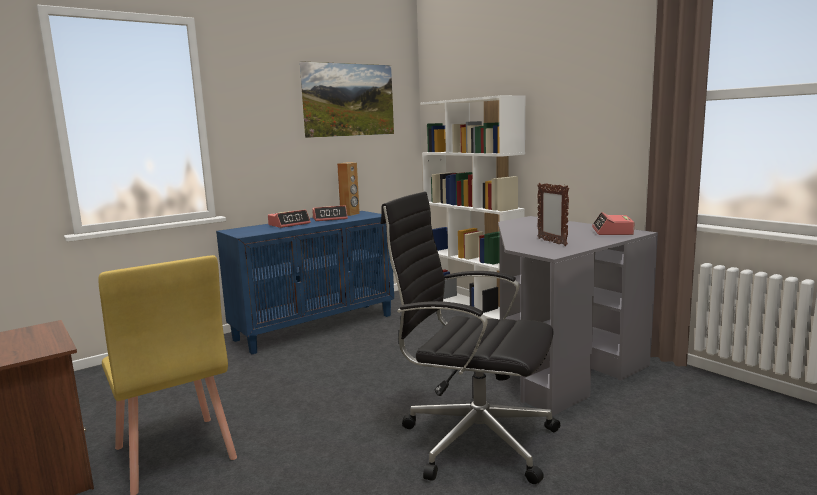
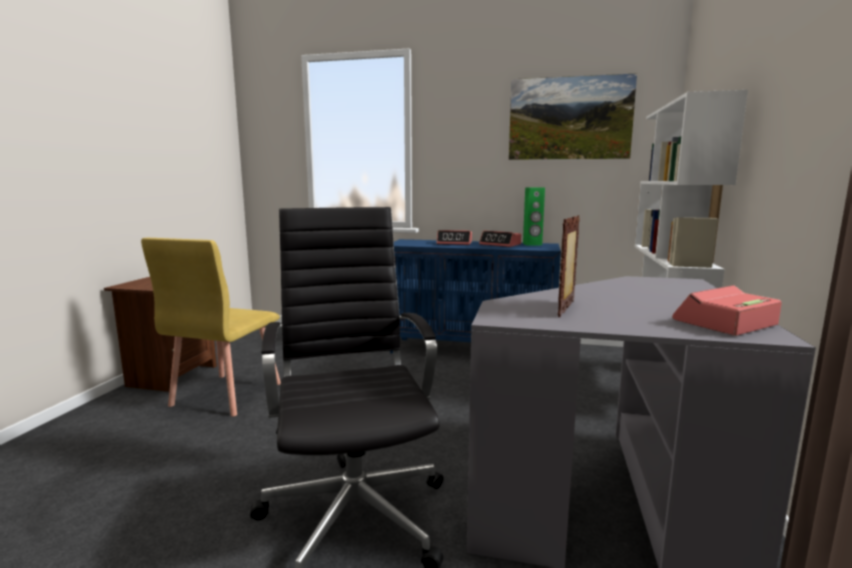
camera: 50 degrees right, 0 degrees up
(350, 214) = (532, 244): brown speaker -> green speaker

